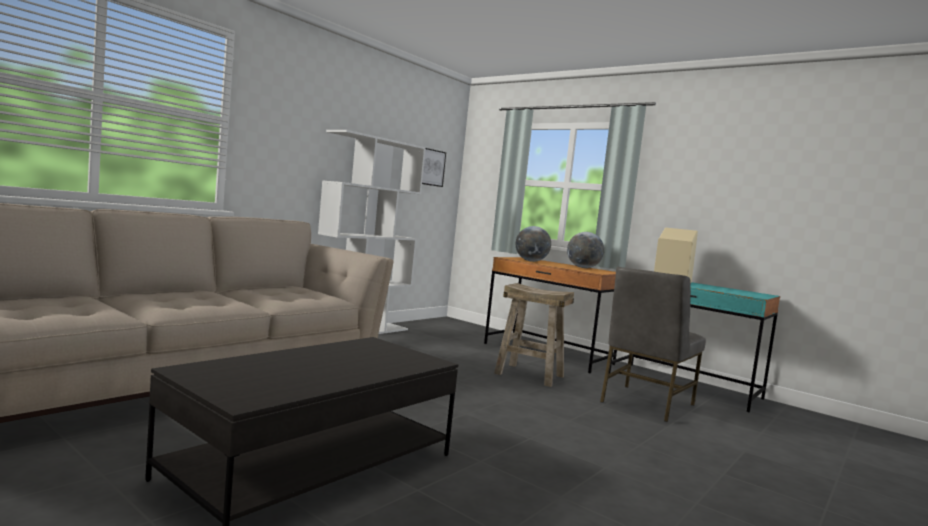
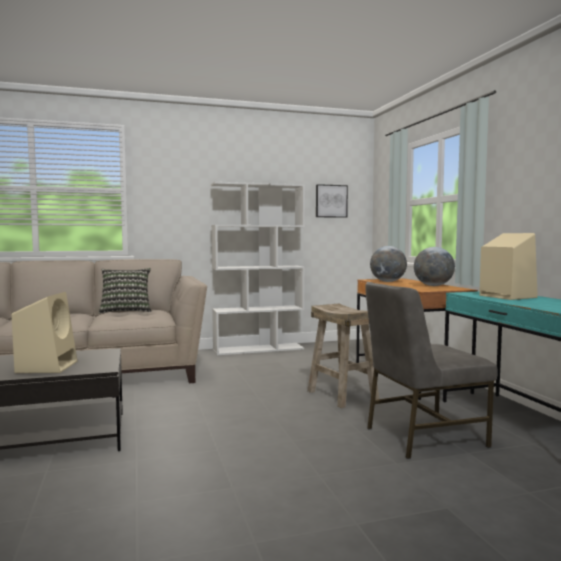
camera: 35 degrees right, 0 degrees up
(257, 287) = (126, 311): none -> pillow
(365, 364) = (47, 366): none -> beige speaker

